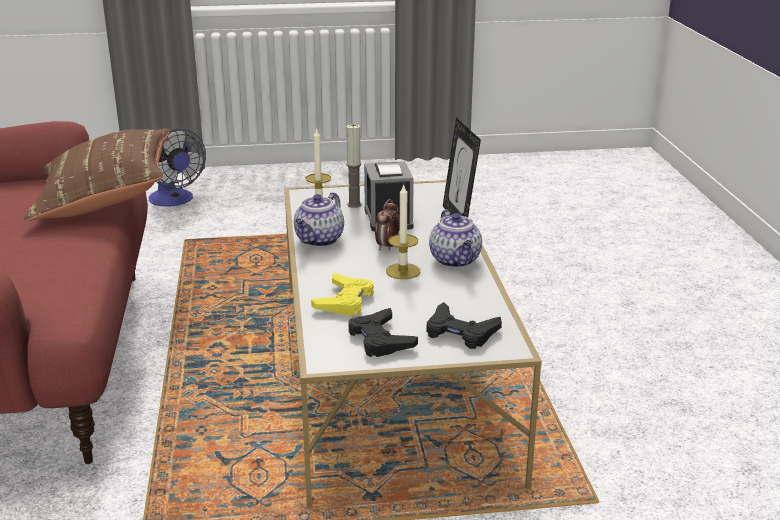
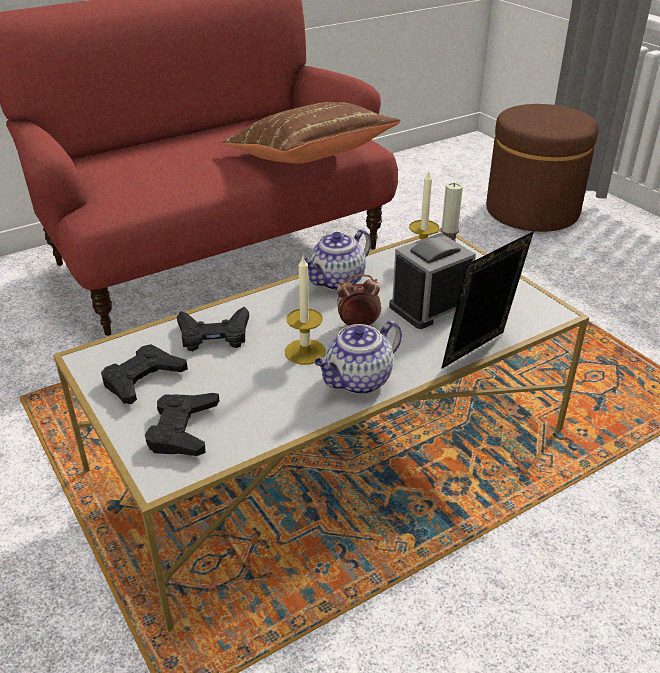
camera: 65 degrees right, 10 degrees up
(174, 200) = (532, 211): fan -> brown ottoman
(319, 240) = (337, 282): teapot -> teapot turned 45 degrees counterclockwise
(345, 301) = (214, 335): yellow game controller -> black game controller

